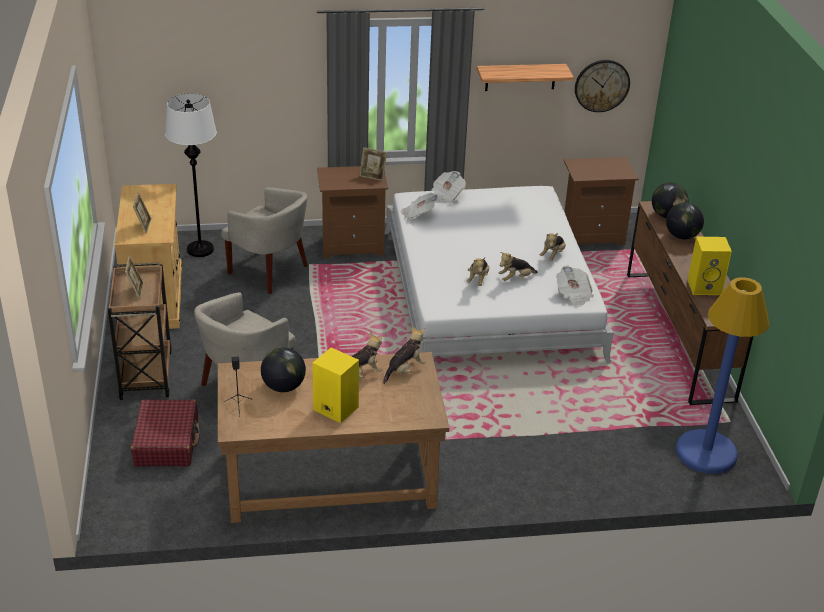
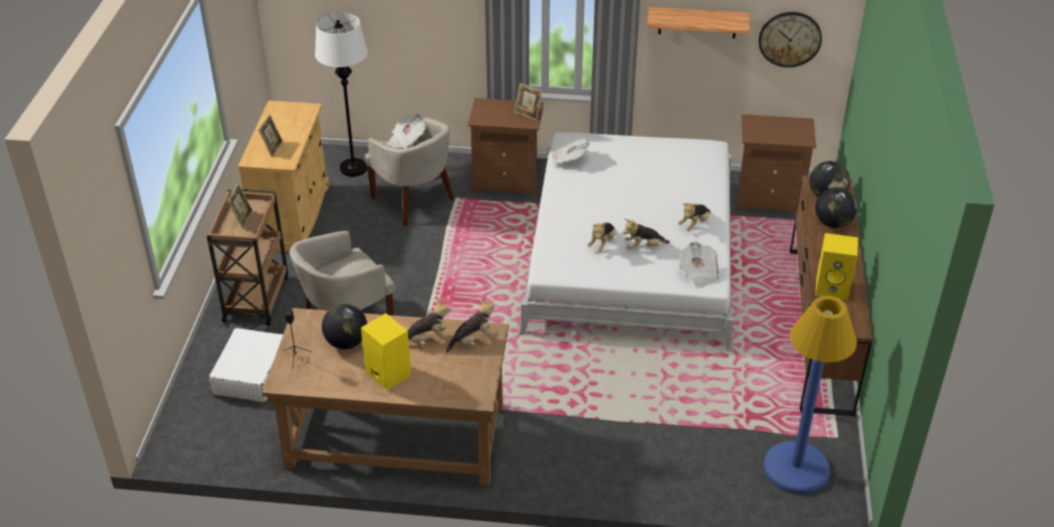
camera: 15 degrees right, 5 degrees up
(167, 442) = (252, 373): red suitcase -> white suitcase
(446, 196) = (606, 142): newspaper -> newspaper (406, 140)

